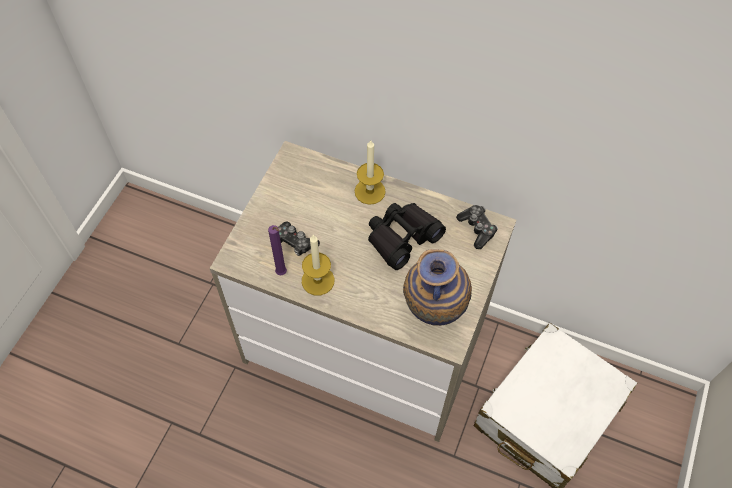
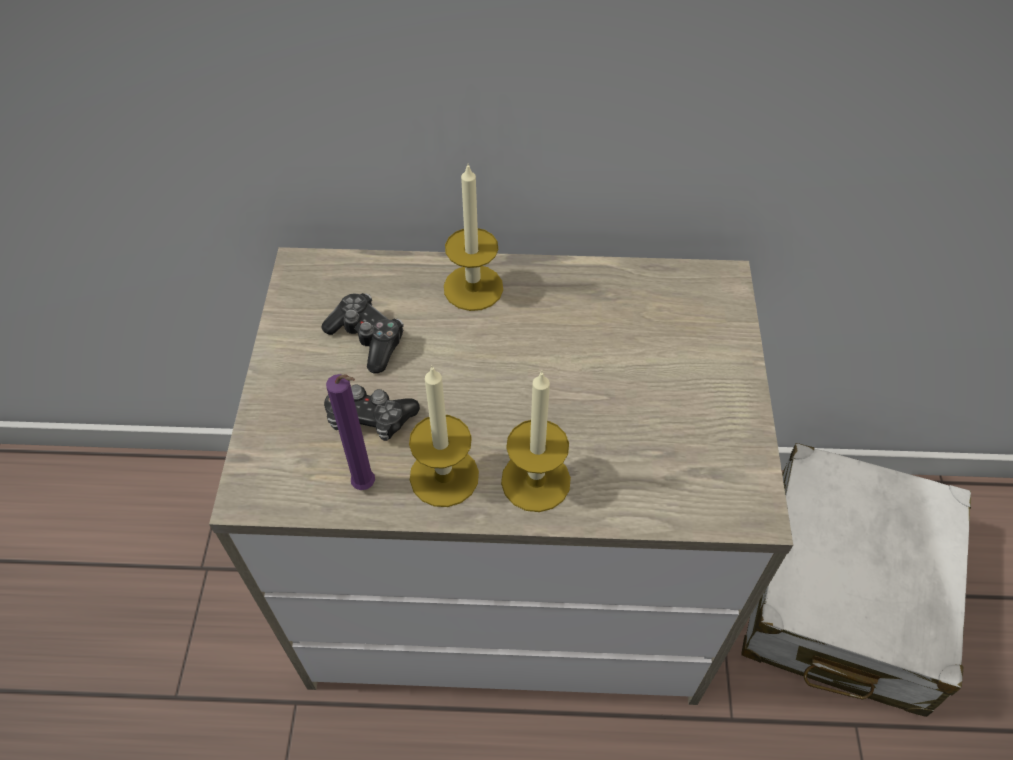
camera: 20 degrees left, 5 degrees down
(358, 296) = (535, 481): none -> candle
(402, 237) = (568, 348): black binoculars -> none
(432, 313) = (689, 465): vase -> none
(477, 229) = (692, 295): game controller -> game controller (367, 338)

